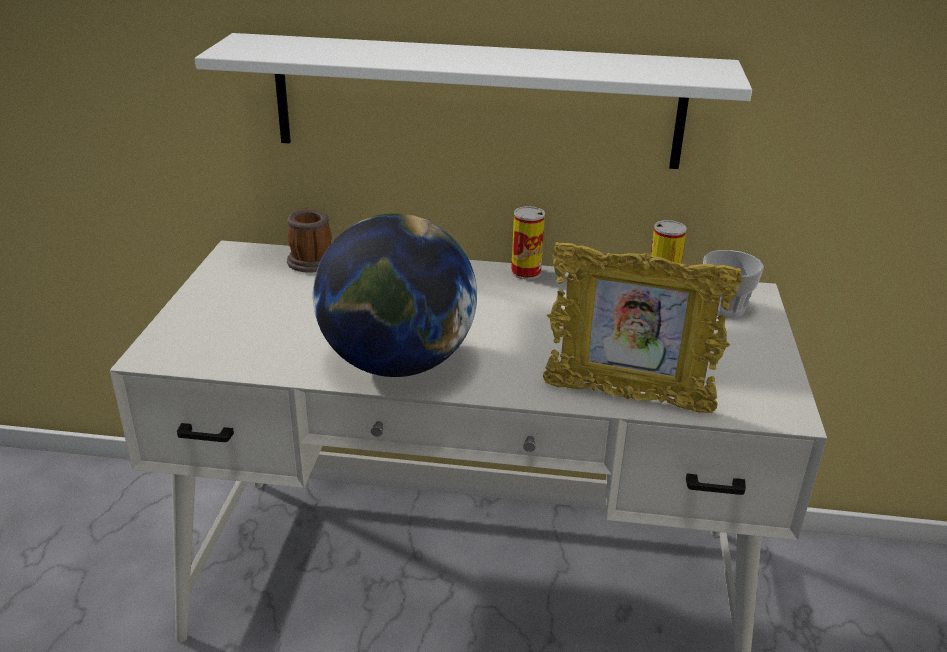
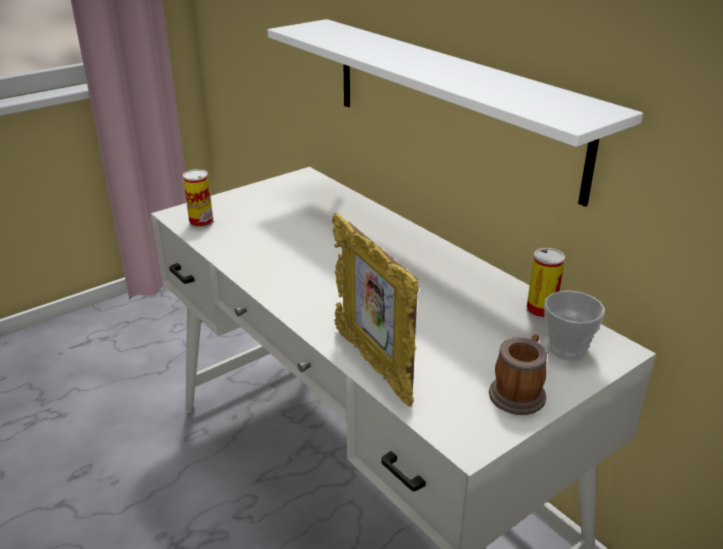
camera: 45 degrees right, 0 degrees up
(310, 259) = (337, 195): mug -> mug (519, 392)
(397, 363) = (278, 274): globe -> none
(526, 272) = (456, 256): can -> can (201, 222)

